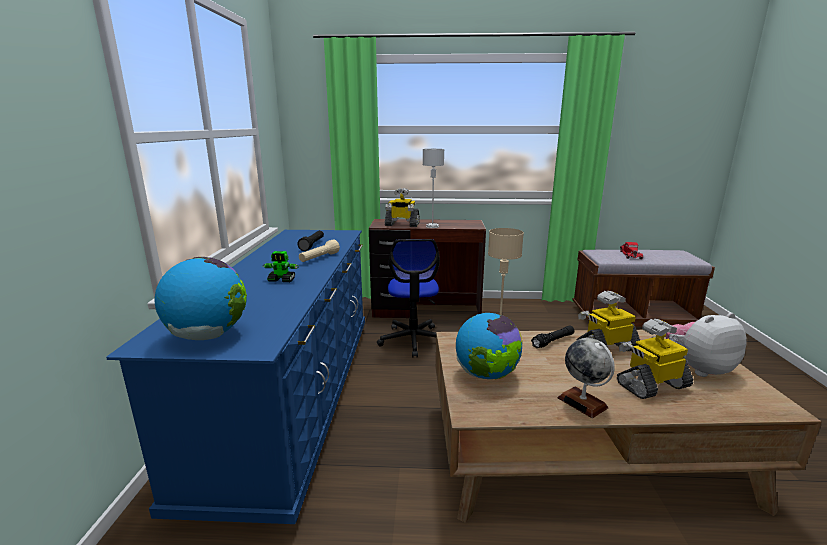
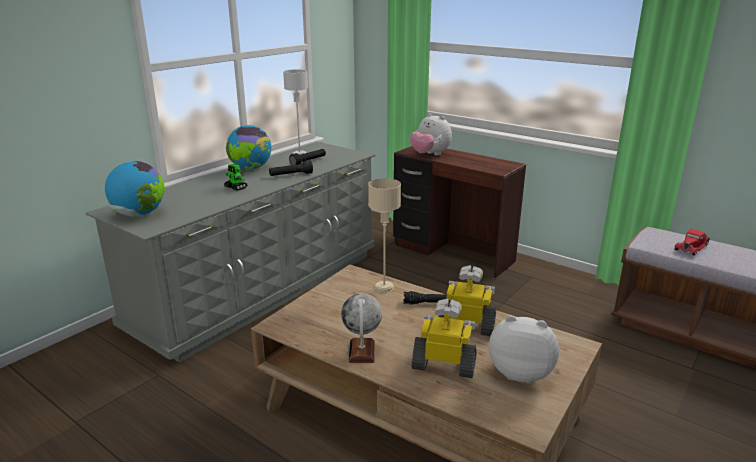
camera: 35 degrees right, 5 degrees up
(295, 397) = (261, 289): blue dresser -> grey dresser
(319, 258) = (291, 175): beige flashlight -> black flashlight
(402, 225) = (430, 154): toy robot -> plush toy
(413, 340) = (403, 276): office chair -> none
(432, 226) = (455, 162): grey table lamp -> grey table lamp (300, 154)
(486, 375) = (329, 307): globe -> globe (251, 169)

